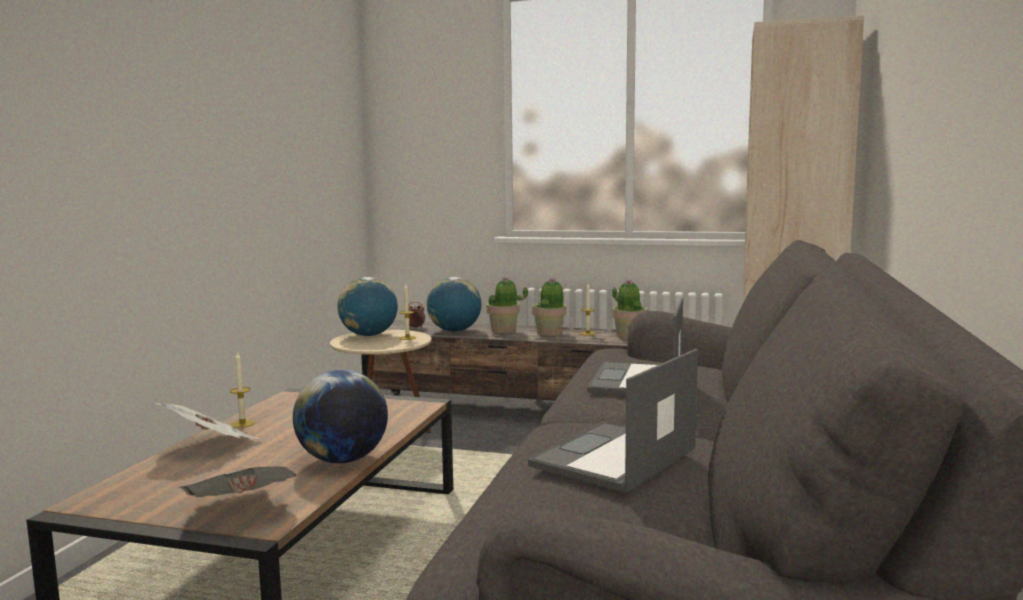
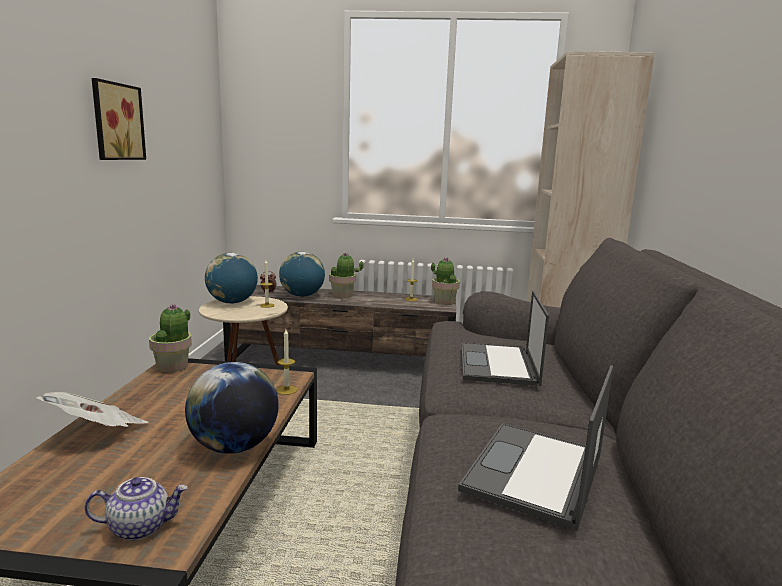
camera: 10 degrees left, 5 degrees up
(242, 424) = (126, 402): candle -> candle (286, 390)
(242, 511) = (140, 526): newspaper -> teapot
(243, 134) = (115, 121): none -> picture
(549, 333) = (380, 298): potted plant -> potted plant (173, 367)

